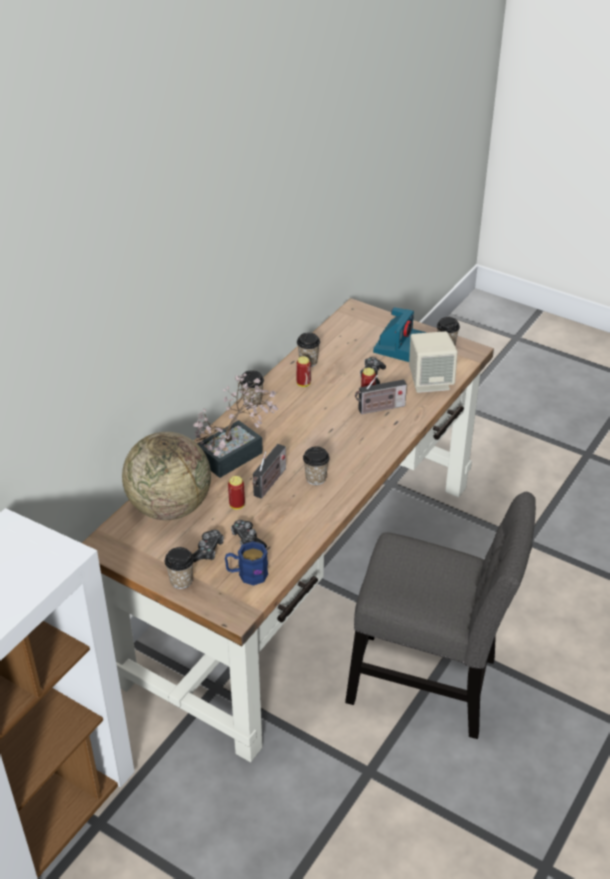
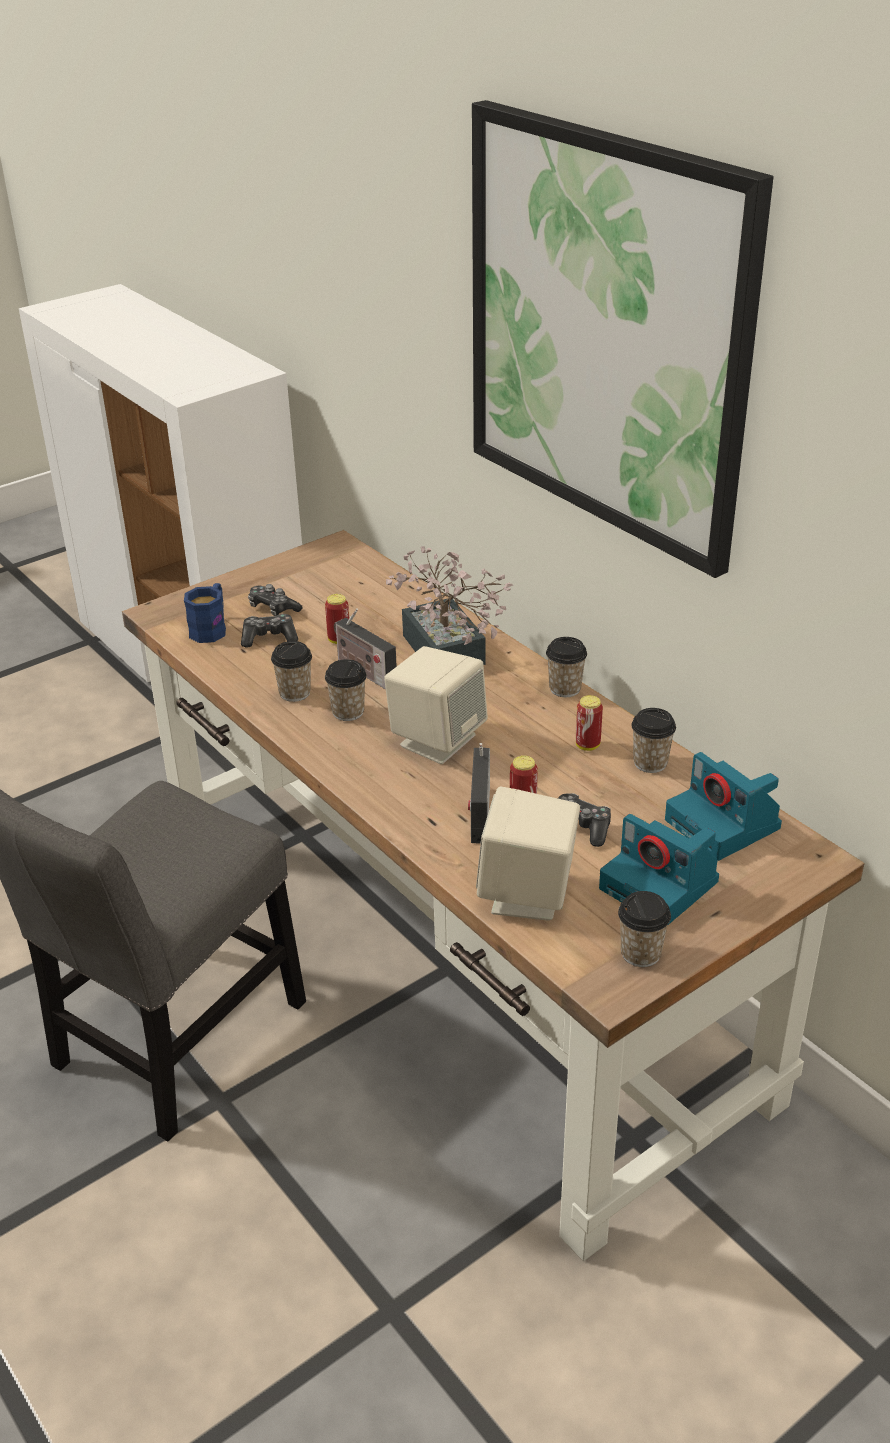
camera: 110 degrees right, 5 degrees down
(169, 507) = (370, 593): globe -> none
(181, 581) = (238, 585): cup -> cup (295, 693)
(223, 206) = (606, 334): none -> picture
(325, 437) = (437, 740): none -> beige speaker
(346, 334) = (725, 825): none -> camera

